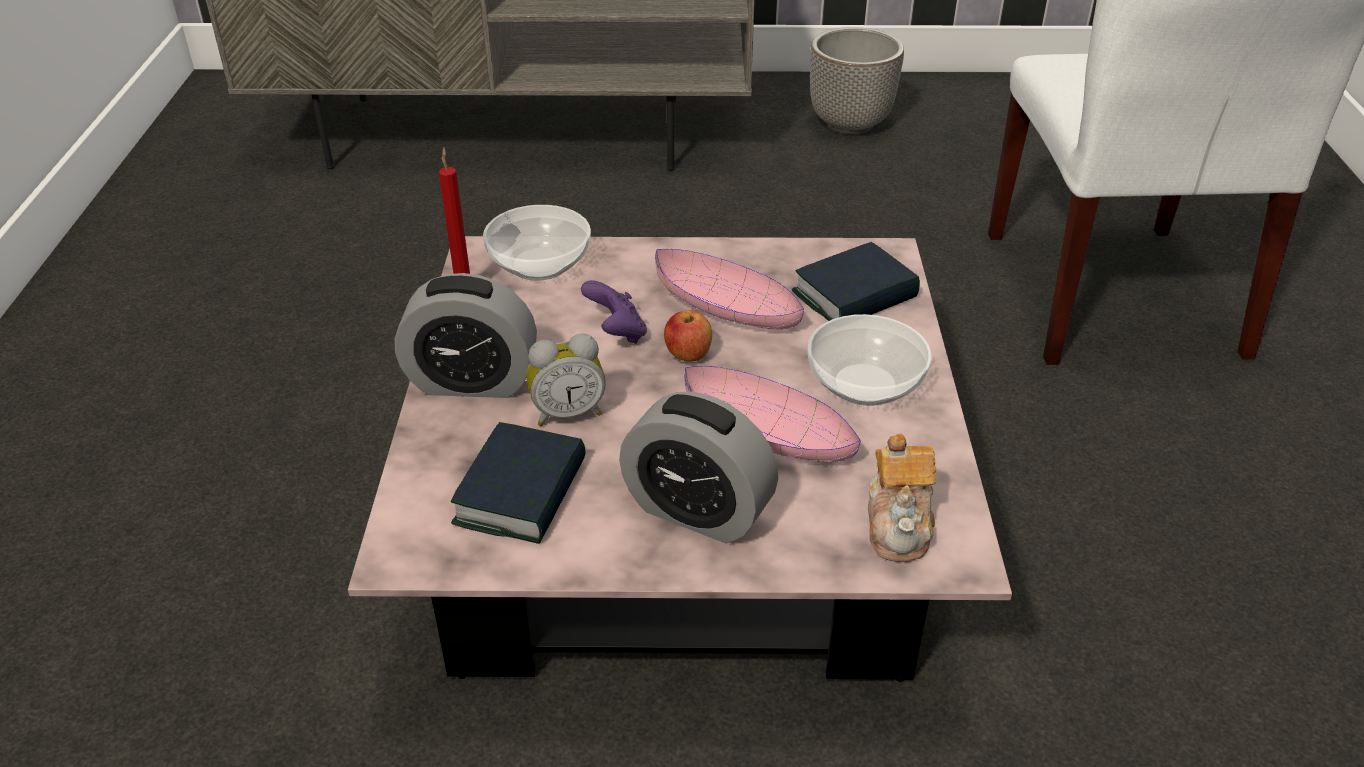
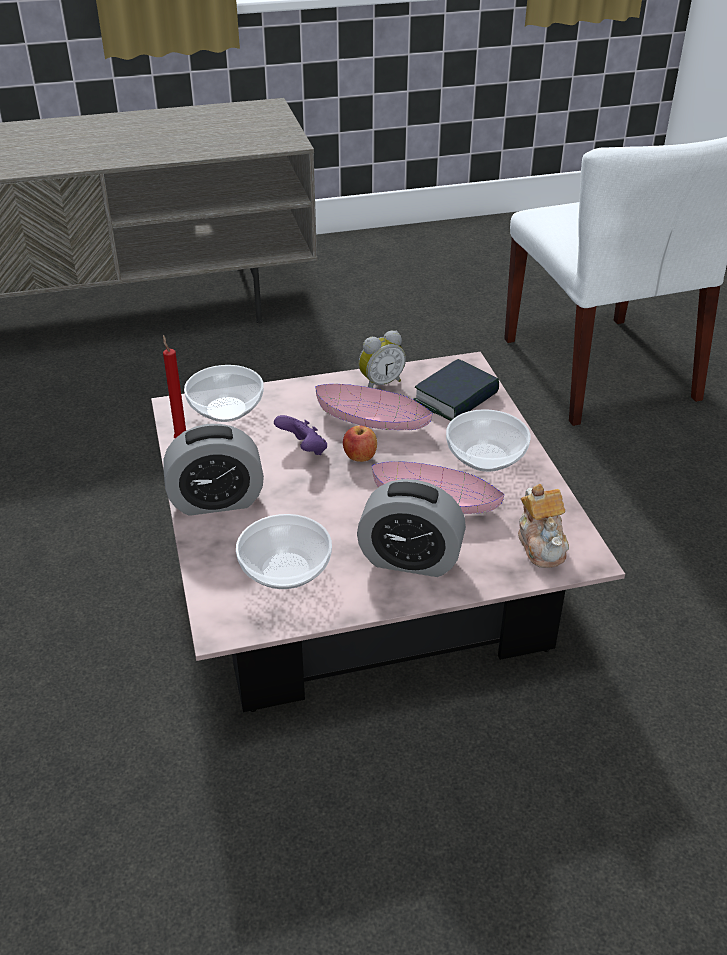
camera: 15 degrees left, 0 degrees up
(522, 493) = (287, 570): book -> bowl
(567, 413) = (294, 511): alarm clock -> alarm clock (380, 383)
(850, 124) = (379, 270): planter -> none

